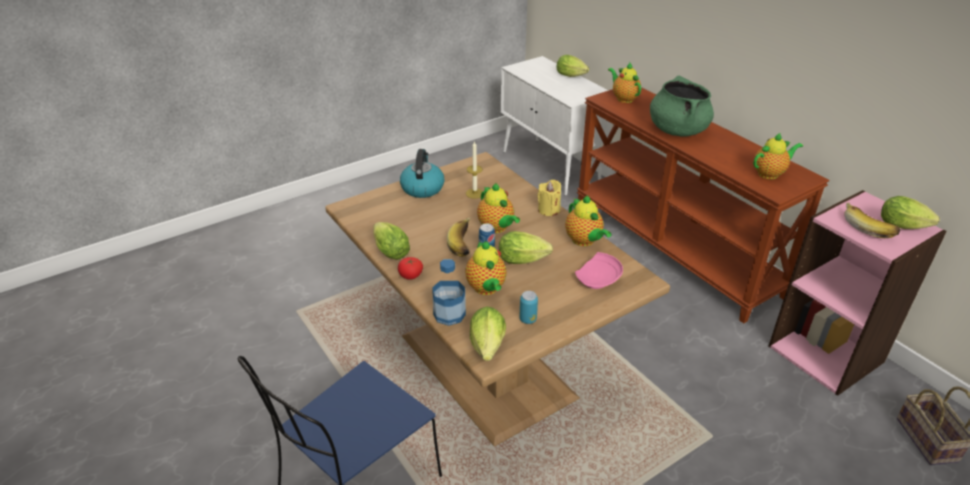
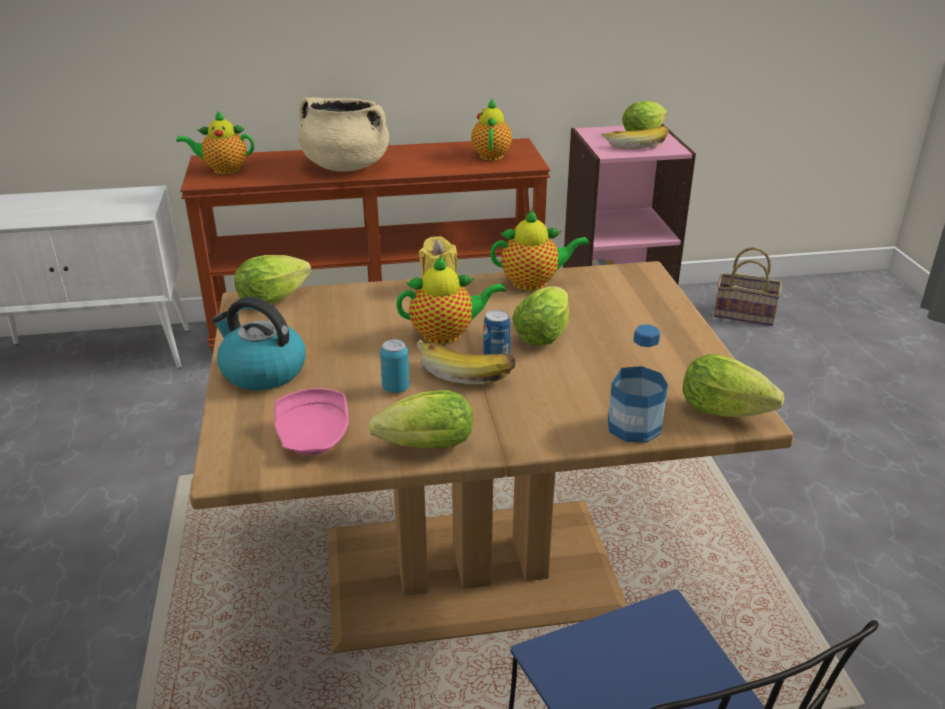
camera: 65 degrees left, 5 degrees down
(410, 276) = (511, 441): tomato -> none
(474, 193) = (334, 329): candle -> none
(486, 289) = (591, 380): teapot -> none
(528, 319) = (679, 366): can -> can (395, 388)
(572, 76) = (70, 195): lettuce -> lettuce (277, 298)
(598, 279) = (622, 297): pink plate -> pink plate (314, 436)
(677, 130) = (345, 166): green cooking pot -> beige cooking pot

